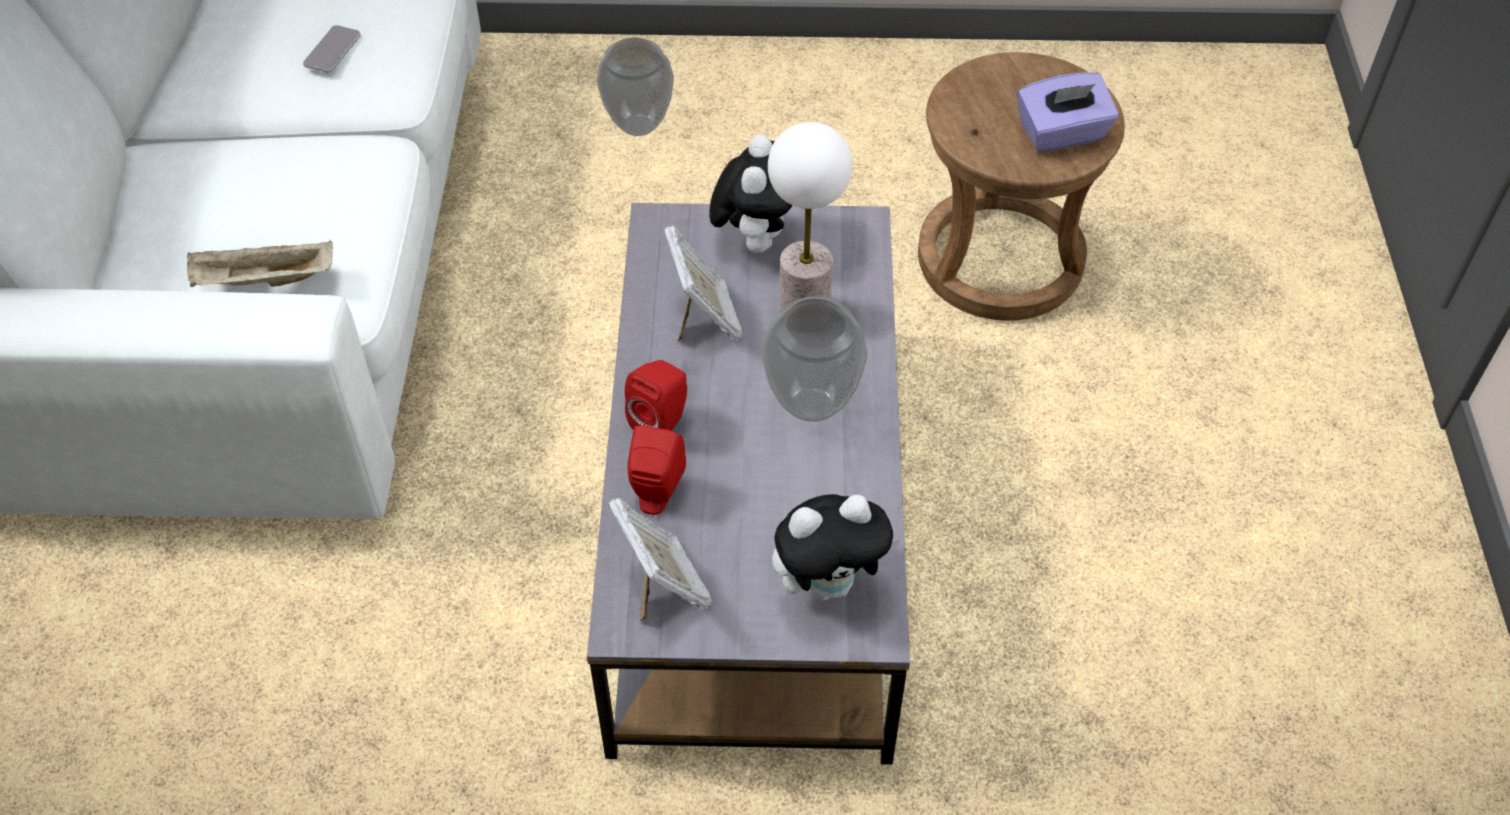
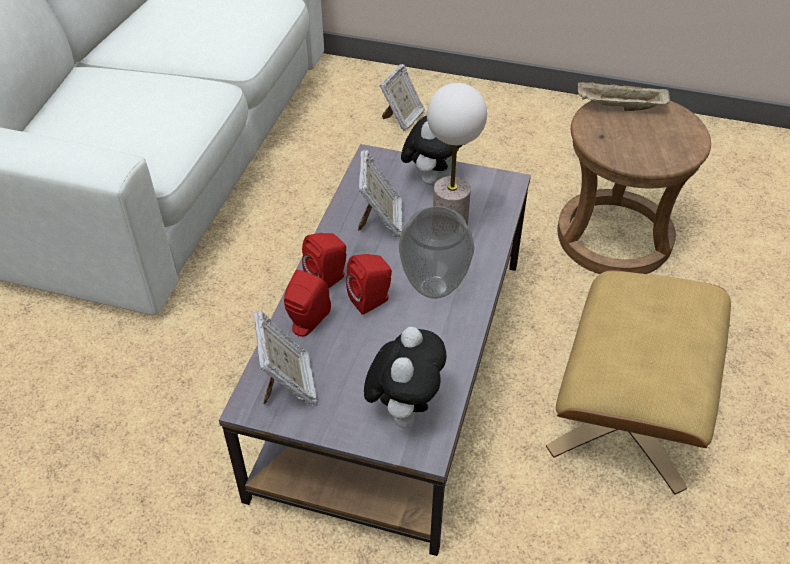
camera: 15 degrees right, 5 degrees down
(263, 282) = (112, 147): beige tray -> beige tray (619, 107)
(332, 50) = (209, 29): phone -> none
(638, 125) = (402, 118): vase -> picture frame
(734, 441) = (372, 300): none -> red speaker
(829, 584) = (404, 408): plush toy -> plush toy turned 75 degrees counterclockwise
(1062, 134) = (663, 147): purple tissue box -> none
(1085, 524) = (626, 421): none -> beige ottoman

